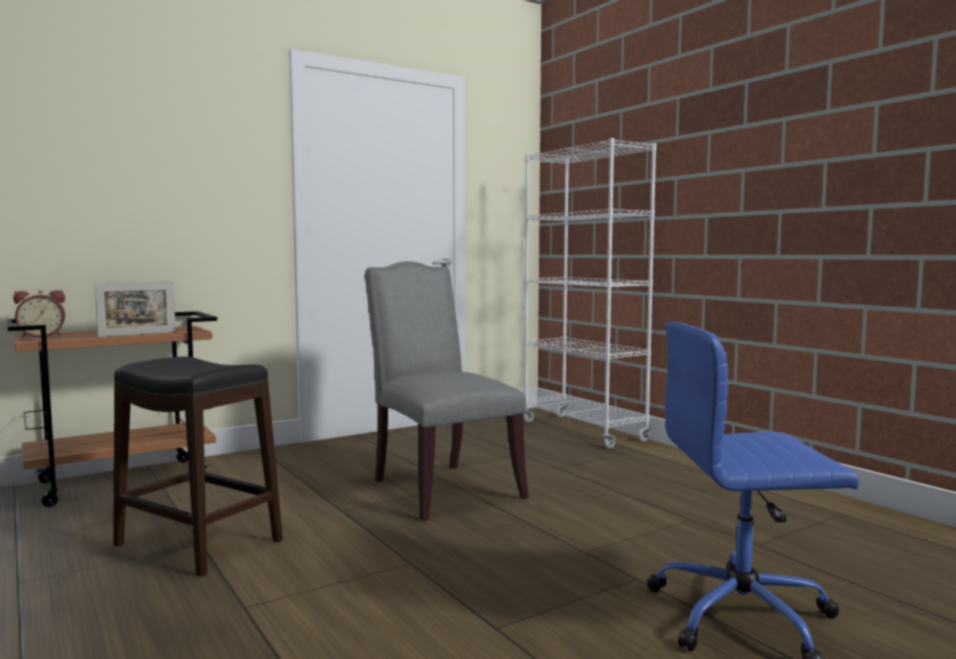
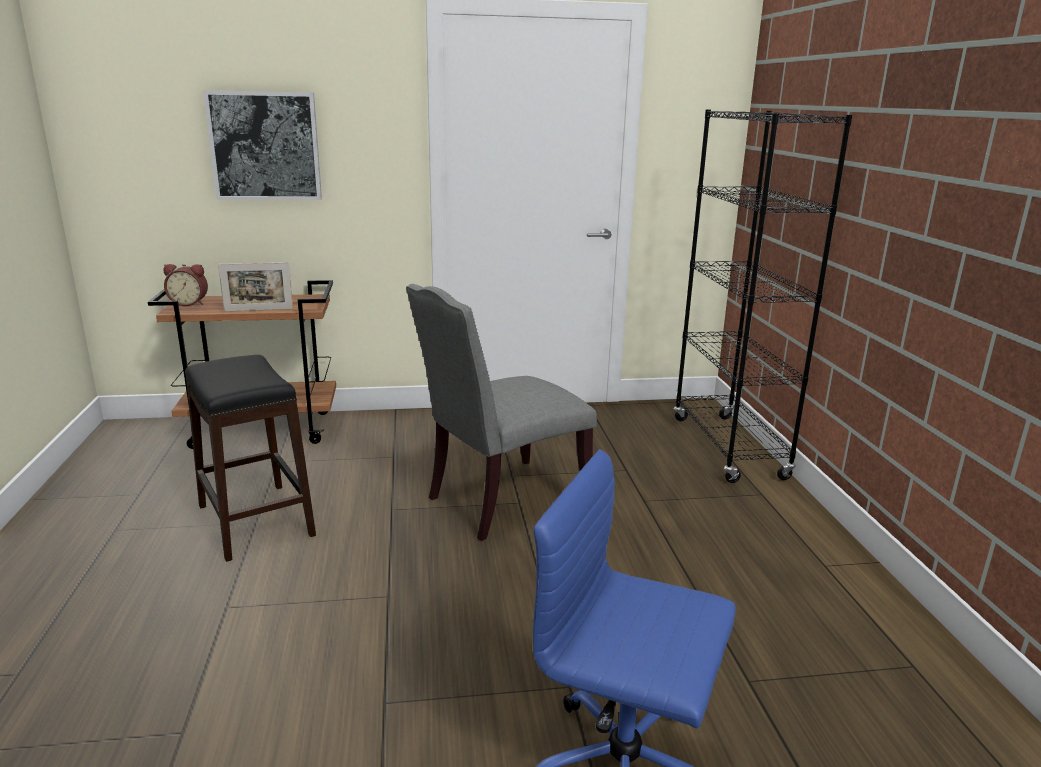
camera: 25 degrees right, 15 degrees up
(129, 173) = (265, 146): none -> picture
(440, 488) = (502, 502): grey chair -> grey chair turned 120 degrees counterclockwise
(583, 431) = (728, 448): white bookcase -> black bookcase

